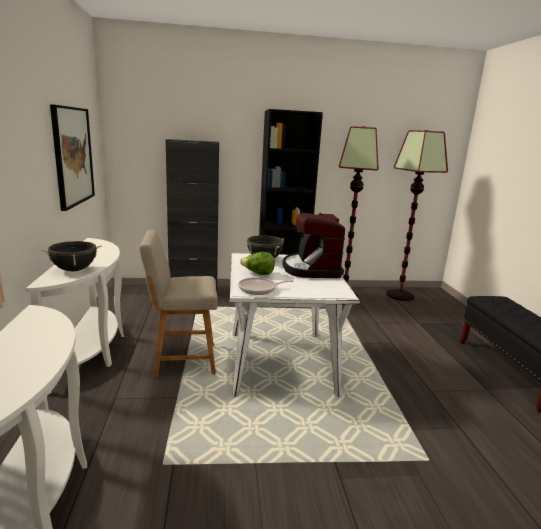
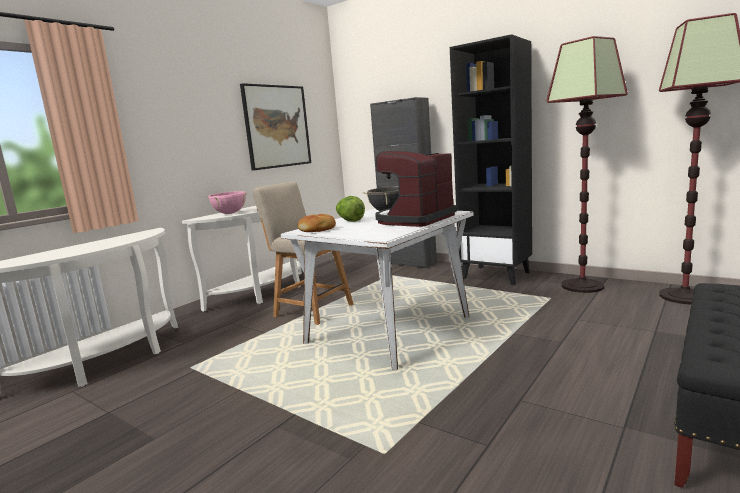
camera: 45 degrees right, 5 degrees down
(74, 270) = (230, 213): black cooking pot -> pink cooking pot
(259, 289) = (318, 230): frying pan -> bread

